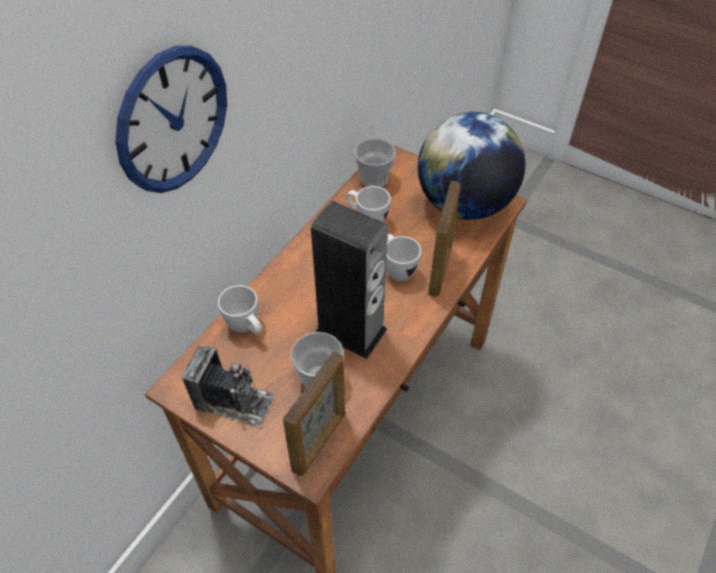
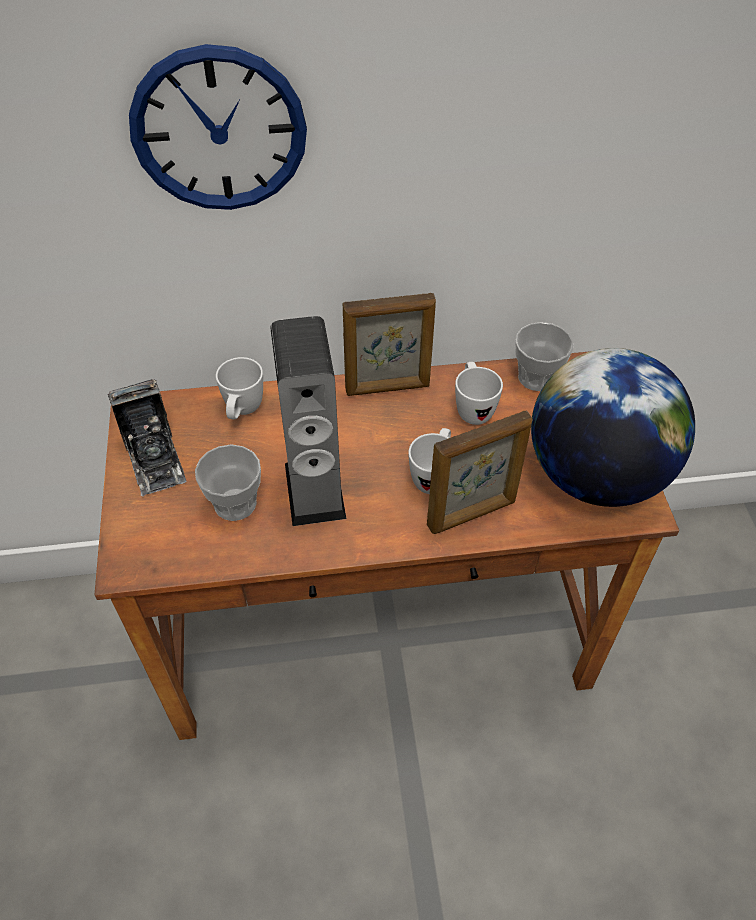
camera: 50 degrees right, 0 degrees up
(320, 441) = (163, 552): picture frame -> picture frame (388, 388)

